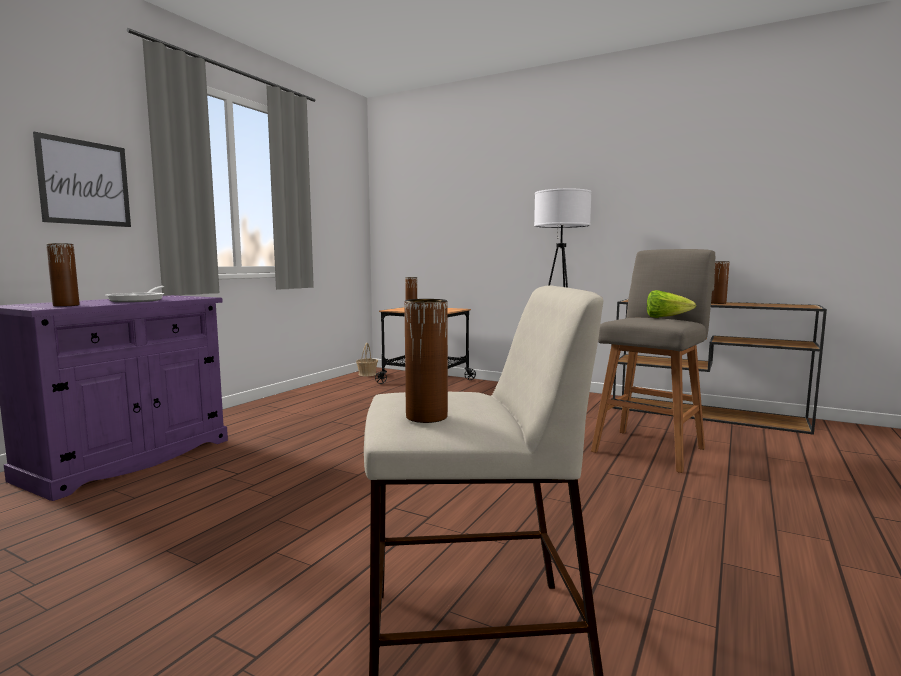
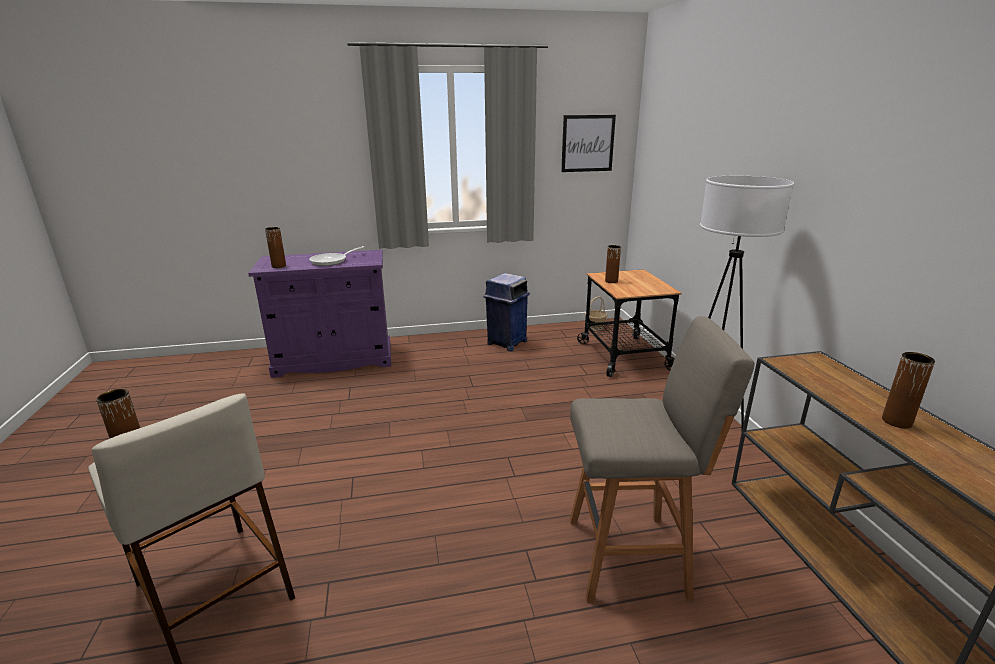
camera: 50 degrees right, 15 degrees up
(85, 183) = (329, 168): picture -> picture (587, 143)
(315, 397) = (506, 343): none -> blue trash can
(665, 318) = (655, 424): lettuce -> none

